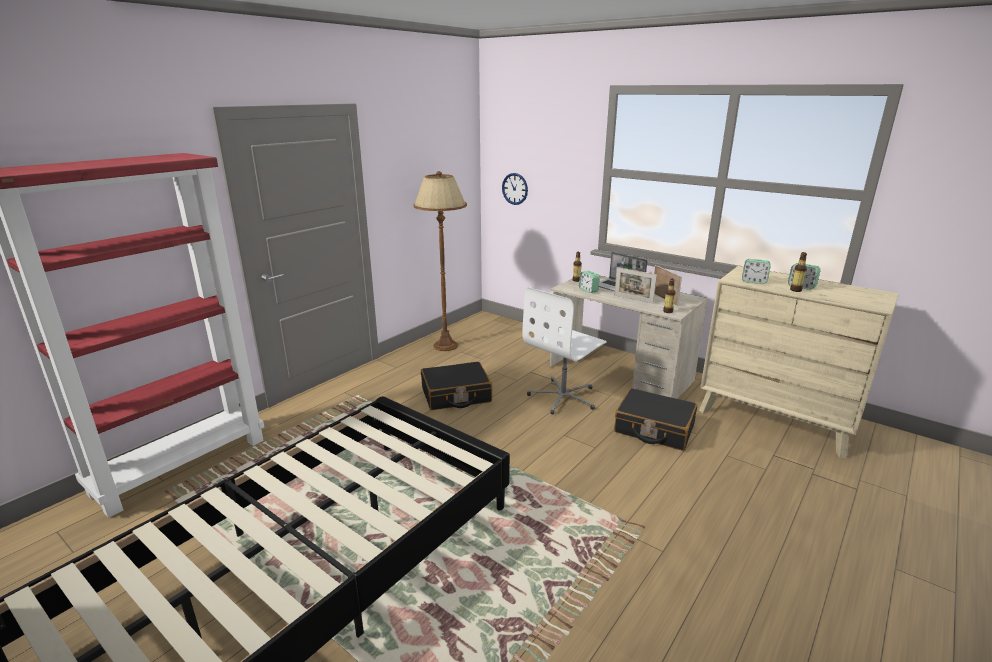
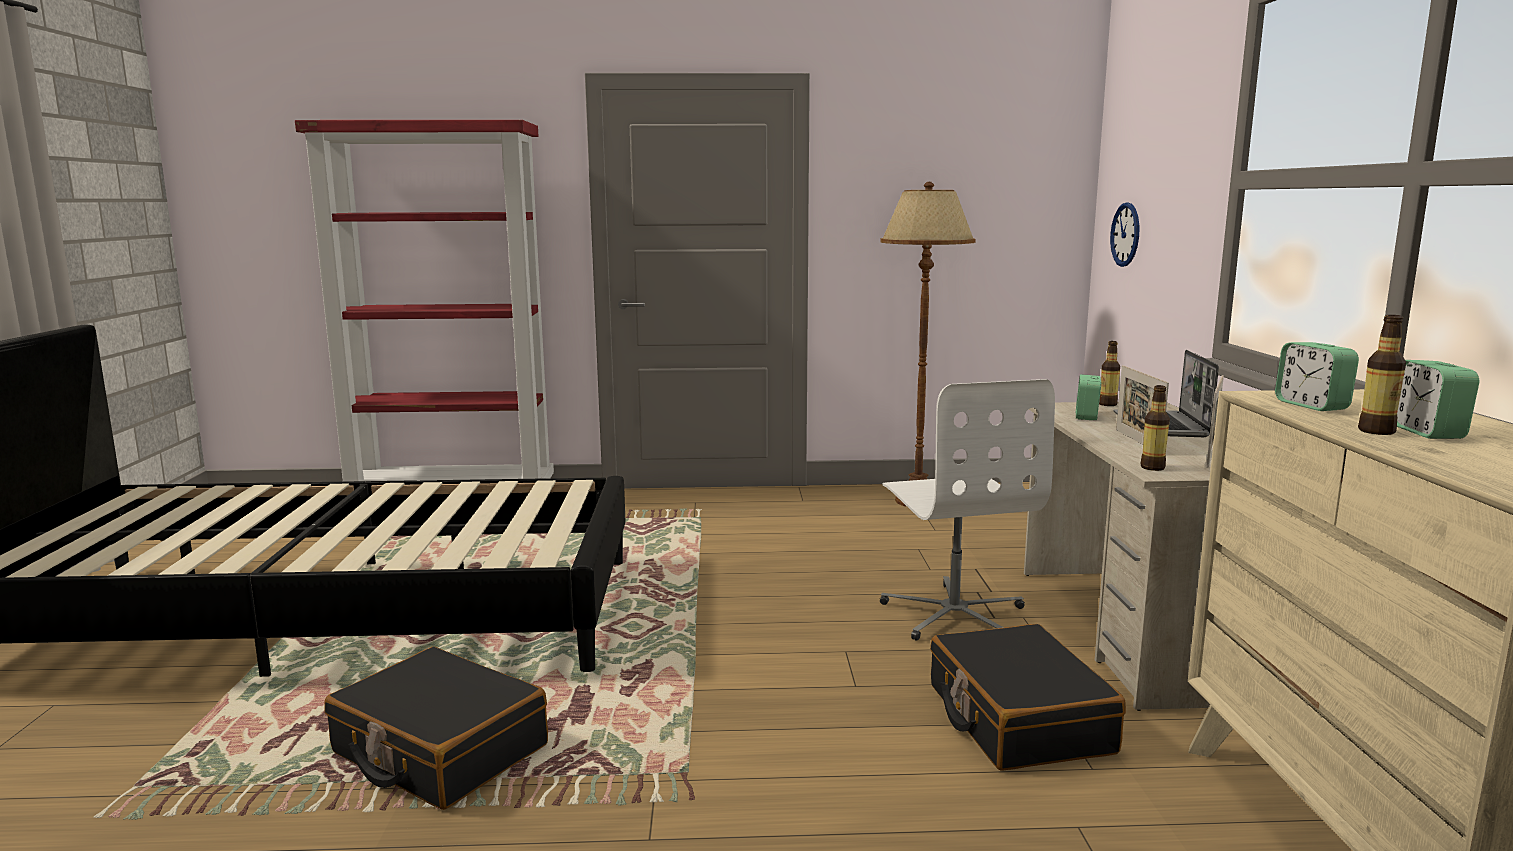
camera: 50 degrees right, 10 degrees down
(456, 395) = (806, 551): black suitcase -> black suitcase (439, 750)
(563, 397) = (954, 614): white office chair -> white office chair turned 105 degrees counterclockwise

